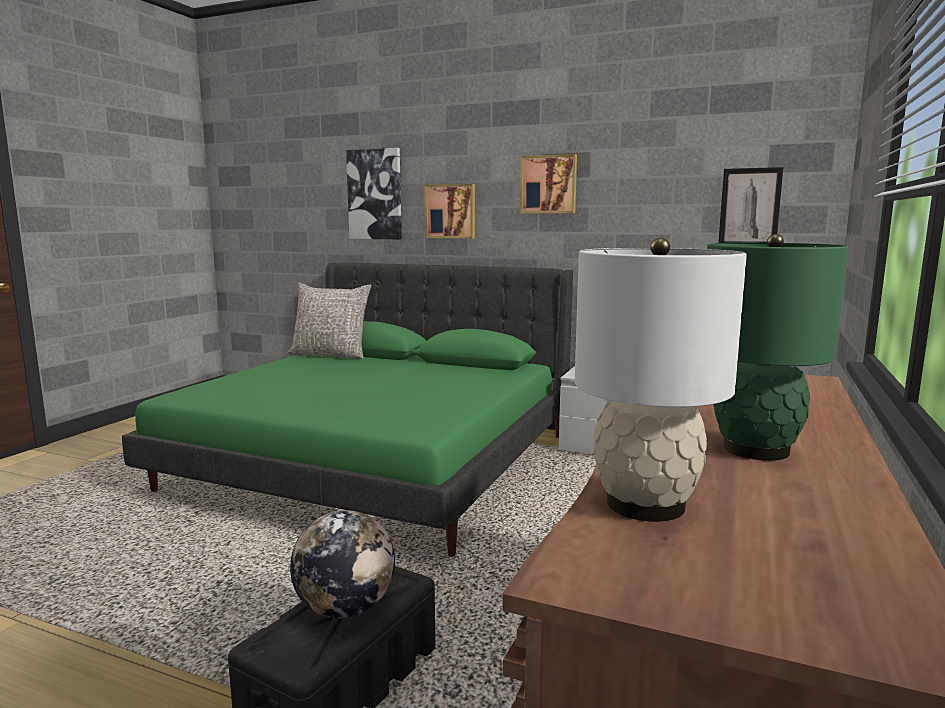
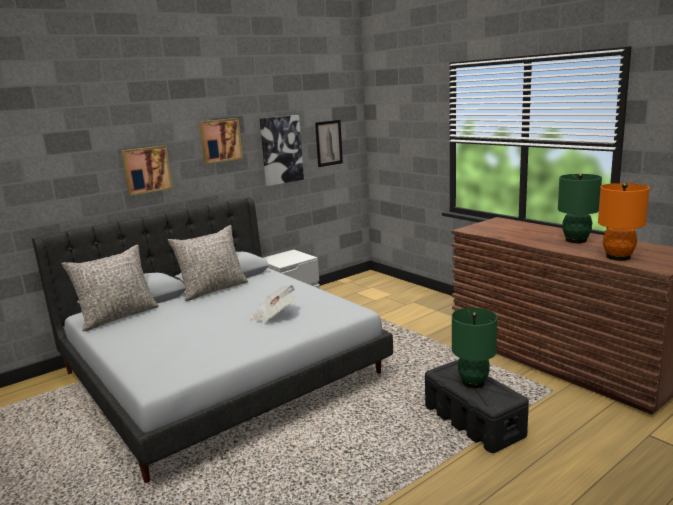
camera: 60 degrees left, 5 degrees up
(345, 609) = (473, 382): globe -> green table lamp
(372, 399) = (274, 315): none -> newspaper
(375, 194) = (66, 164): picture -> picture (281, 150)
(378, 462) = (219, 373): green bed -> grey bed
(433, 365) = (213, 289): none -> grey pillow
(645, 504) = (618, 257): white table lamp -> orange table lamp

